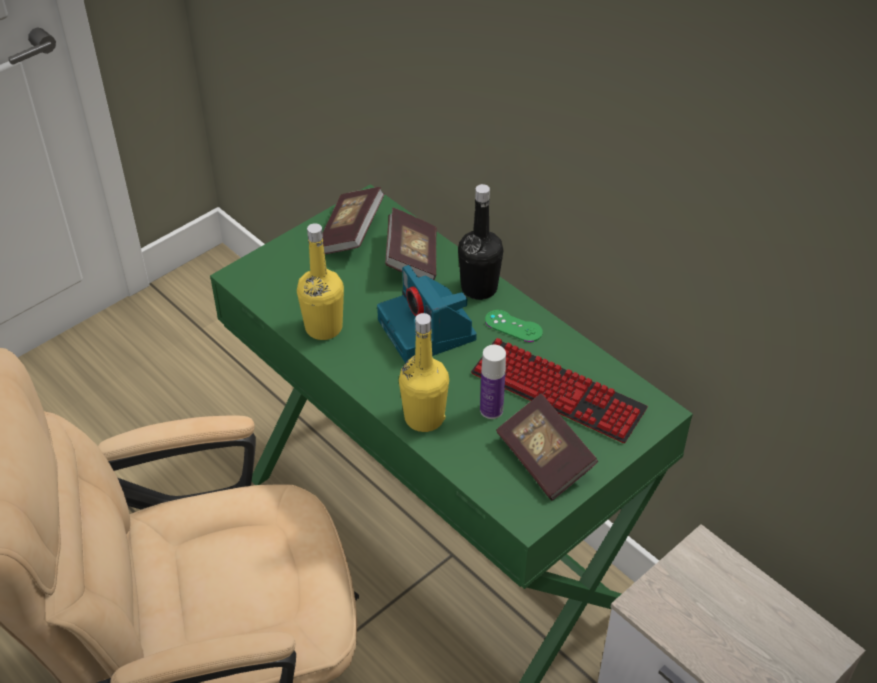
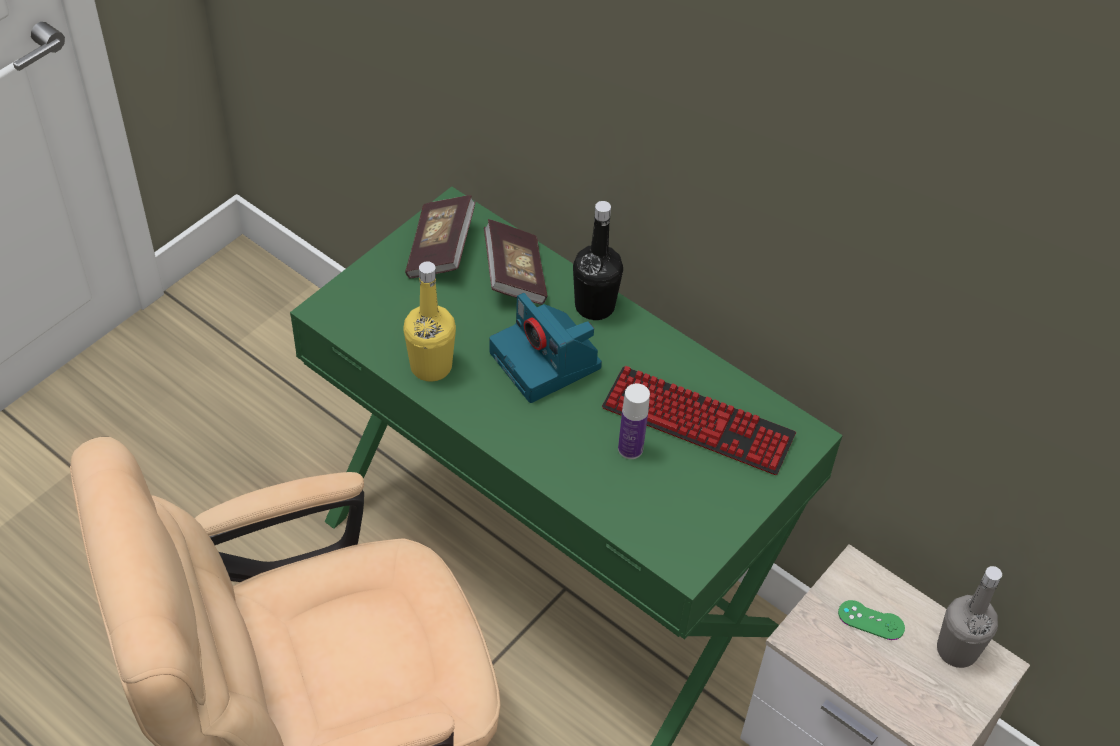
camera: 10 degrees left, 5 degrees up
(424, 418) = (559, 464): yellow bottle -> none
(513, 326) = (639, 349): green game controller -> green game controller (871, 620)
(544, 459) = (695, 500): book -> none
(794, 629) = (957, 650): none -> grey bottle

